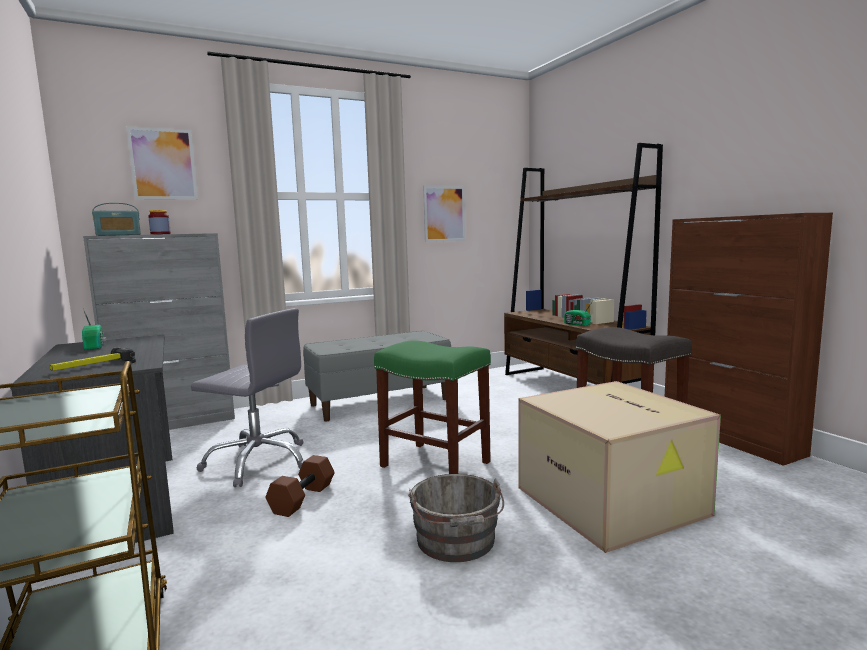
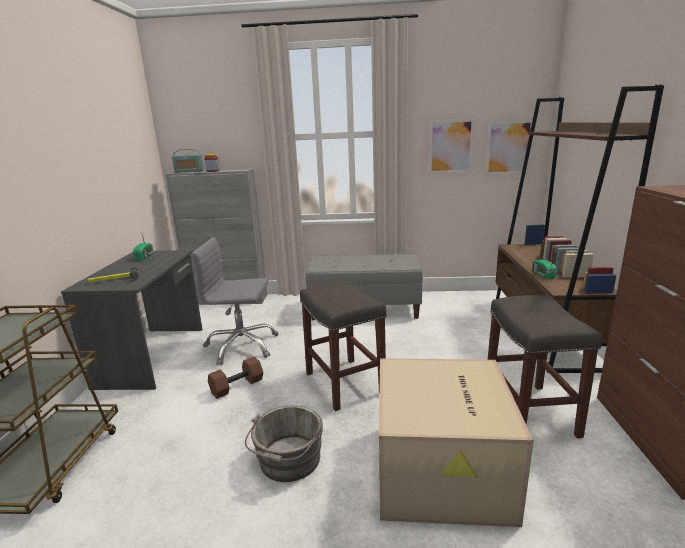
camera: 30 degrees right, 10 degrees up
(163, 164) = (218, 117): picture -> picture (508, 148)
(258, 462) = (241, 346): grey office chair -> grey office chair turned 135 degrees clockwise
(437, 464) = (345, 383): green stool -> grey stool

